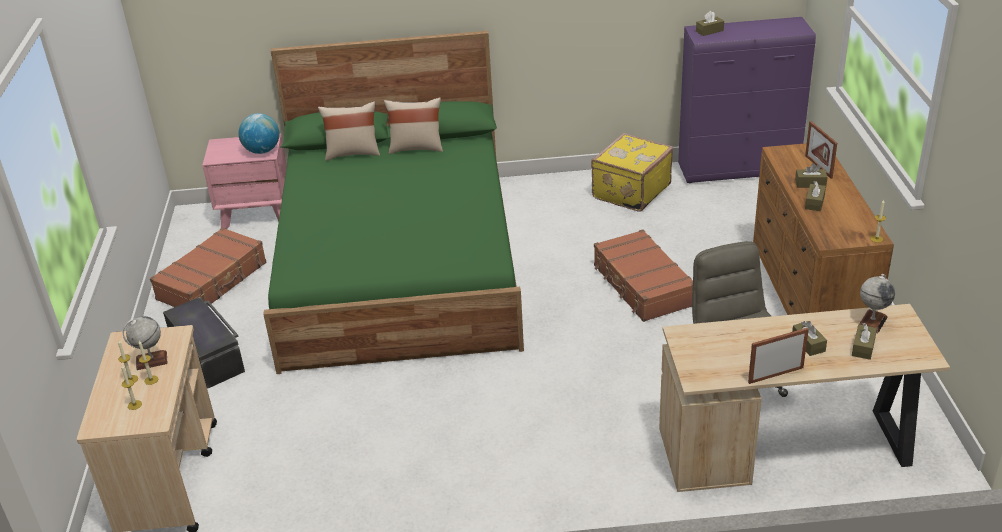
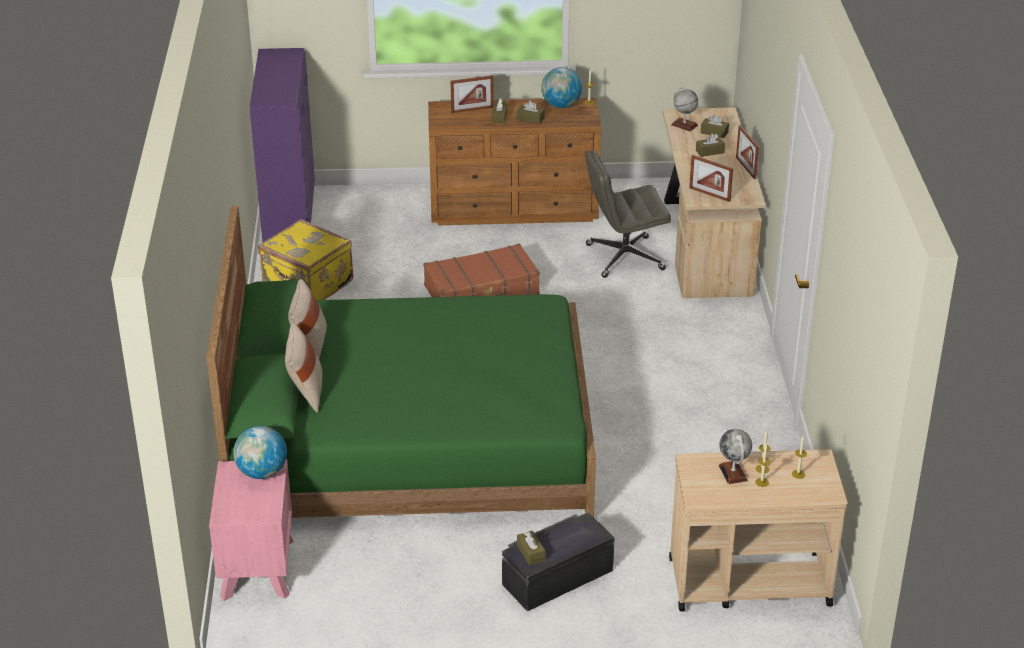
camera: 90 degrees left, 0 degrees up
(213, 281) = (408, 591): brown suitcase -> none
(696, 344) = (709, 194): none -> picture frame
(709, 31) = (269, 95): brown tissue box -> brown tissue box (530, 553)
(858, 220) = (561, 105): none -> globe

